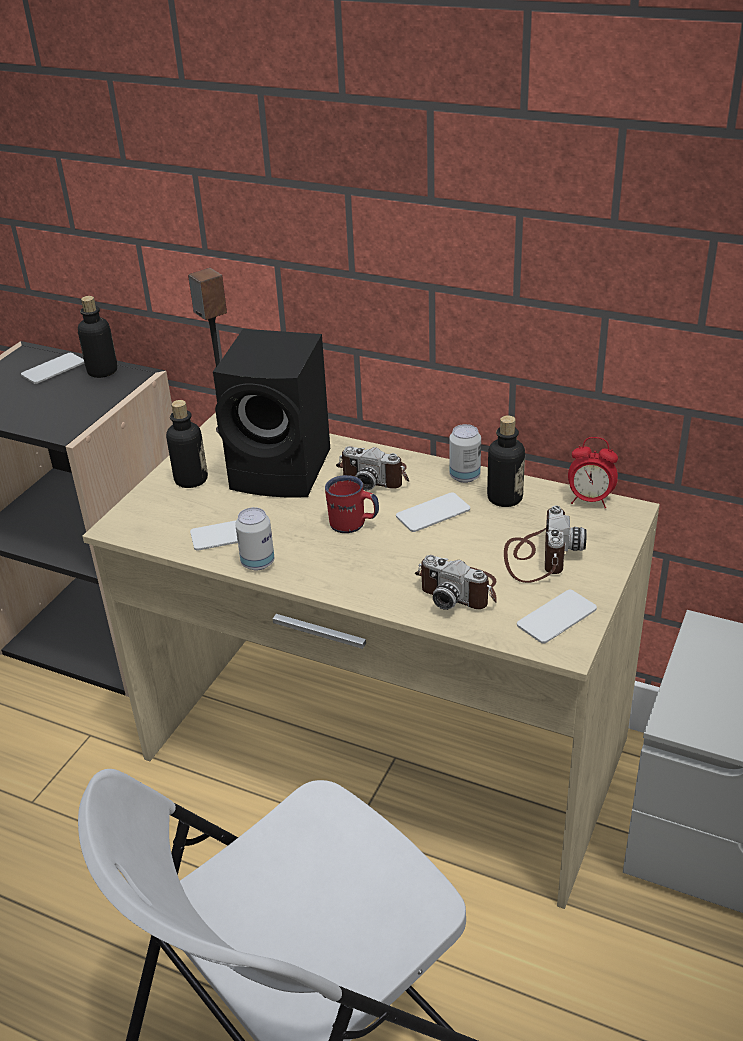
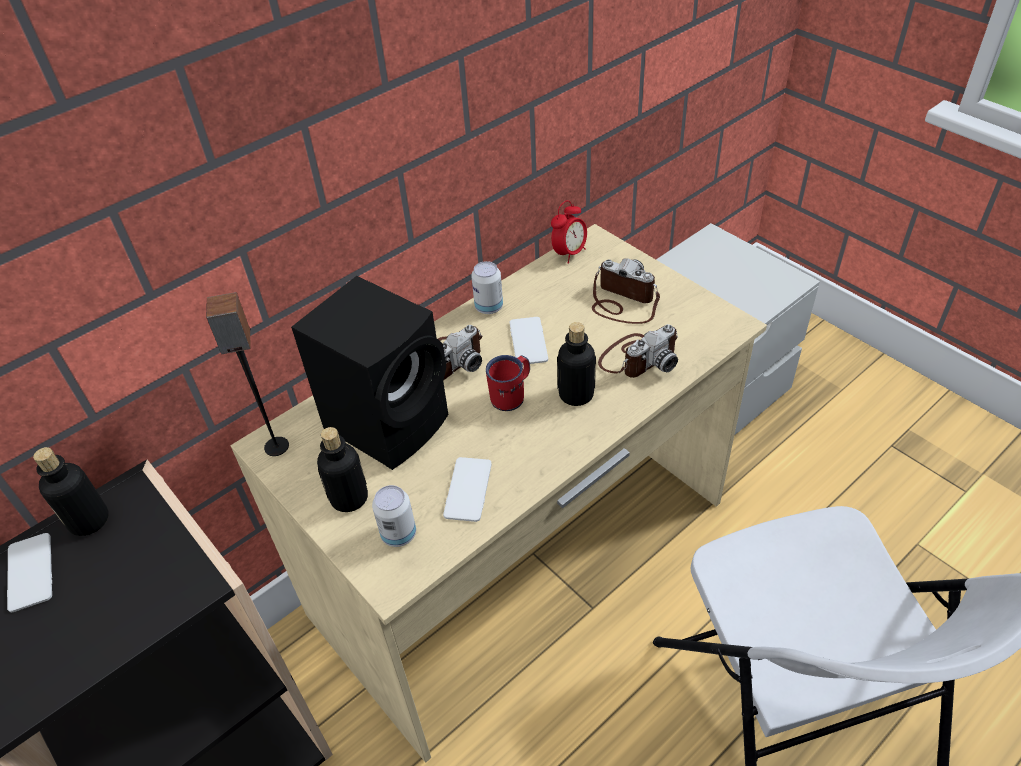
camera: 65 degrees left, 10 degrees up
(258, 563) = (527, 477): can -> can (398, 534)
(504, 498) = (535, 295): bottle -> bottle (576, 394)
(556, 617) = (699, 317): phone -> none

